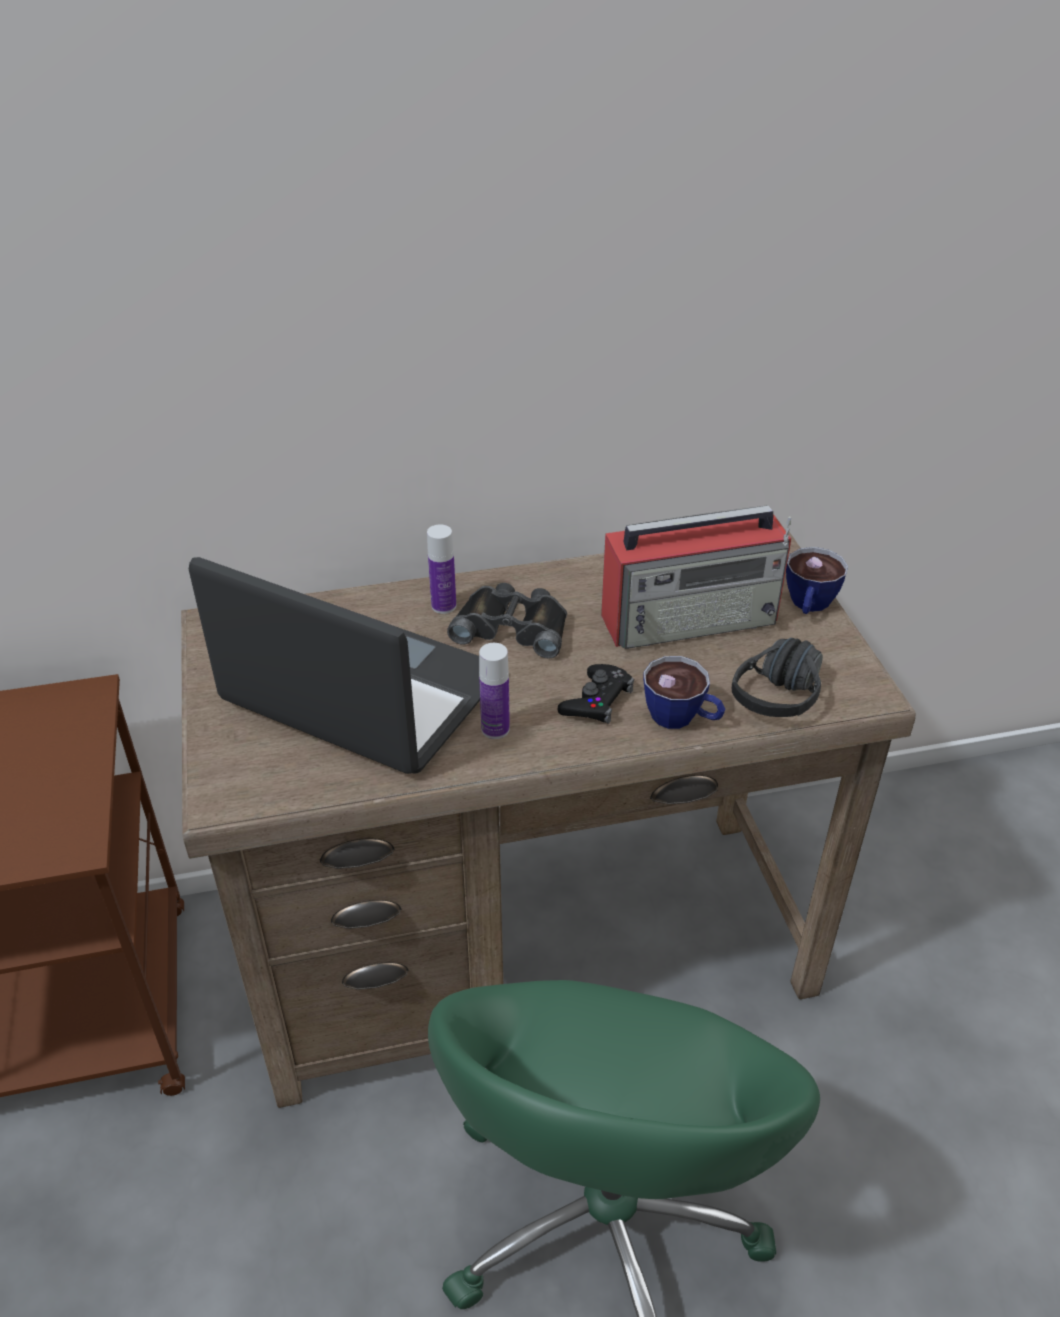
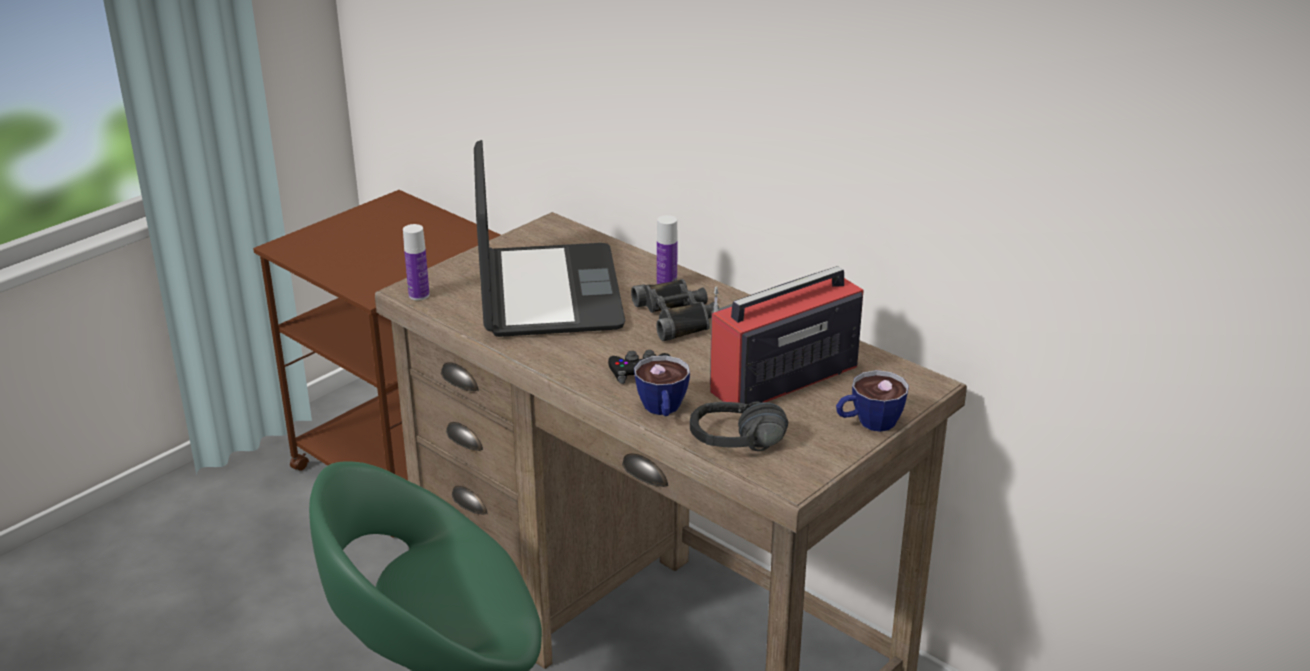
camera: 55 degrees right, 10 degrees down
(495, 729) = (568, 348): bottle -> bottle (419, 295)
(692, 619) = (781, 379): radio -> radio turned 105 degrees clockwise

